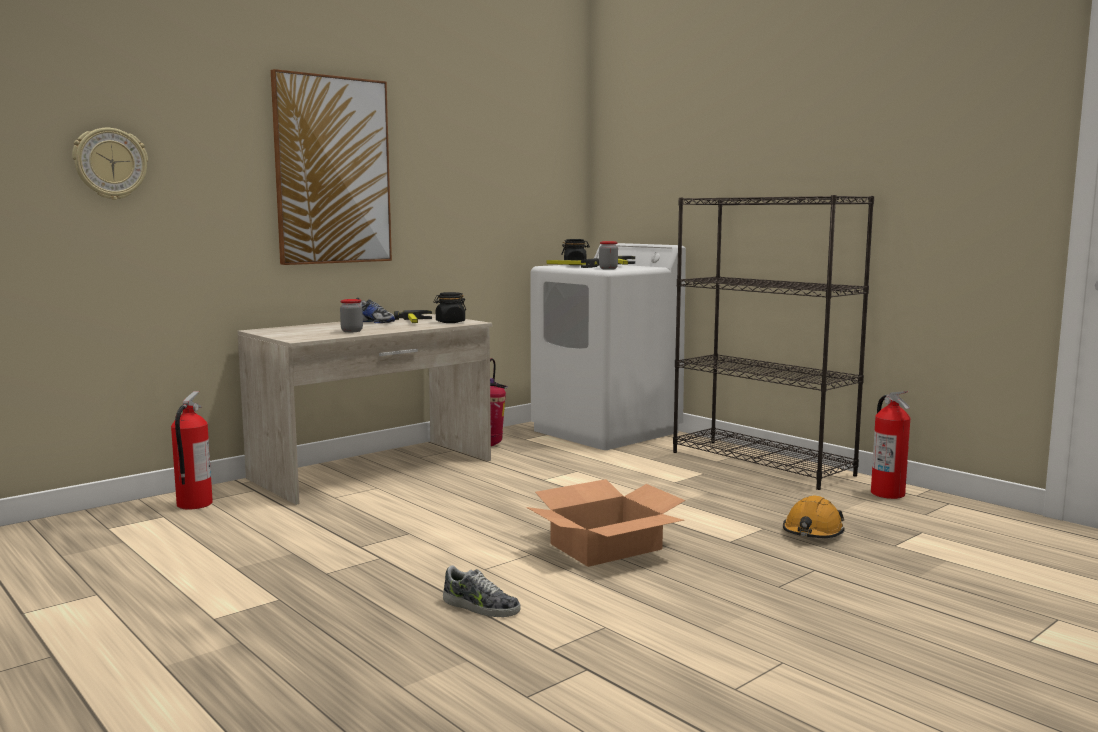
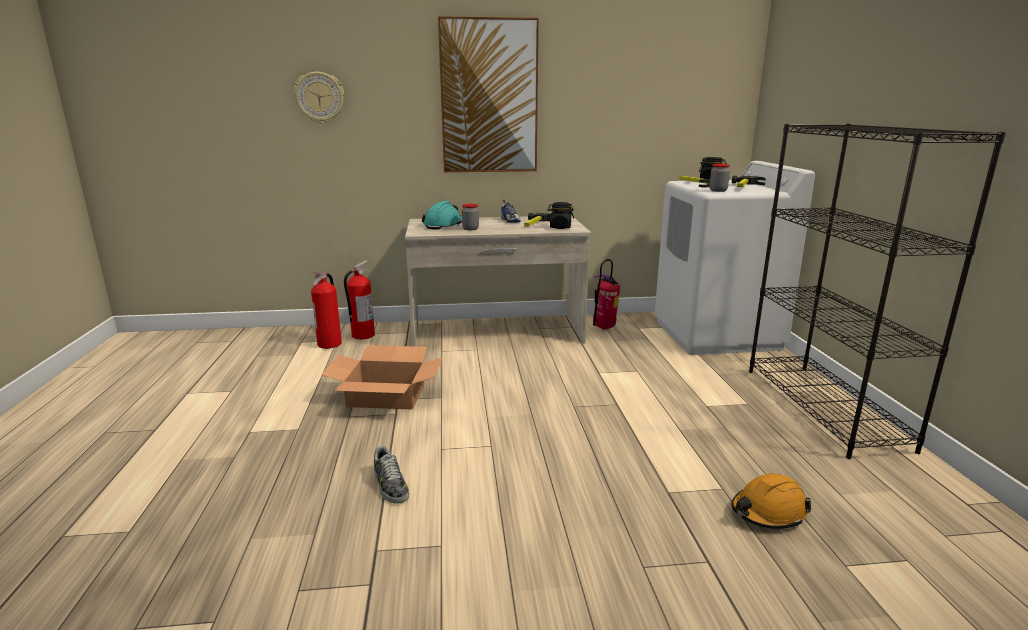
camera: 35 degrees right, 10 degrees up
(306, 331) = (443, 225): none -> turquoise hard hat
(606, 547) = (554, 459): cardboard box -> cardboard box (386, 396)
(887, 493) = (930, 490): fire extinguisher -> fire extinguisher (330, 344)

